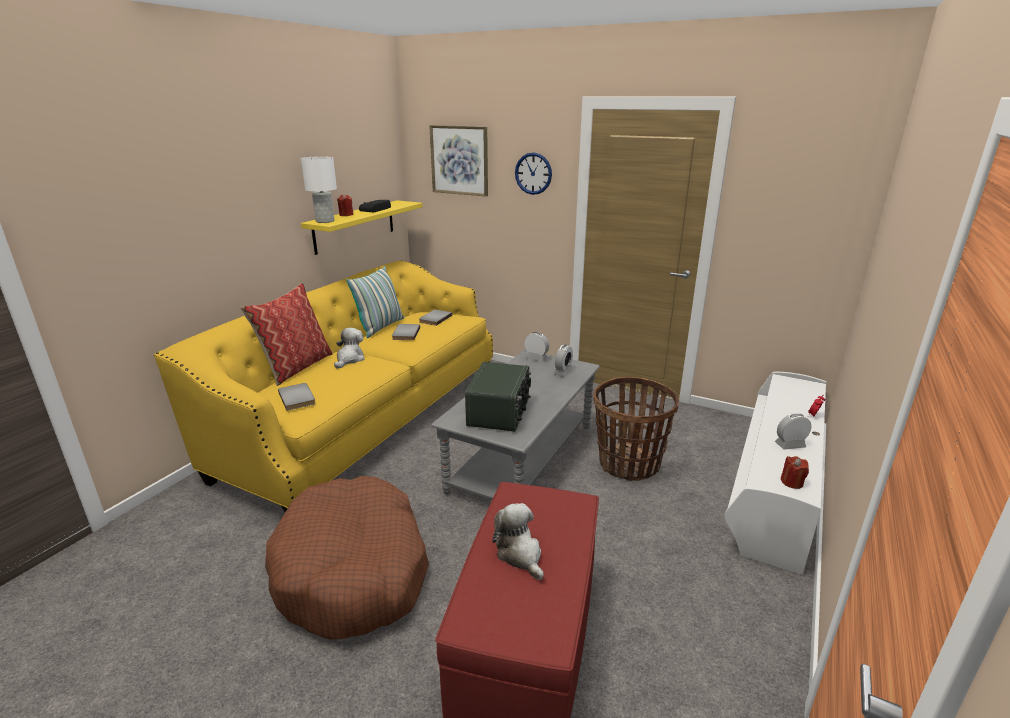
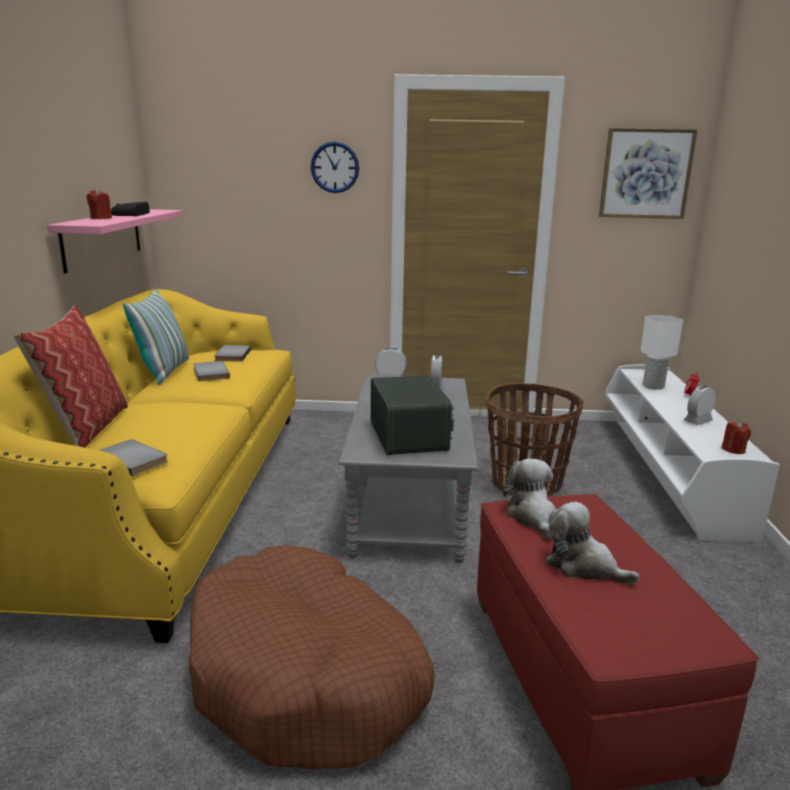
camera: 25 degrees left, 5 degrees down
(325, 221) = (83, 222): white table lamp -> white table lamp (653, 386)
(349, 359) = (161, 408): plush toy -> plush toy (532, 516)
(355, 226) = (103, 238): yellow shelf -> pink shelf
(459, 160) = (231, 154): picture -> picture (646, 174)

